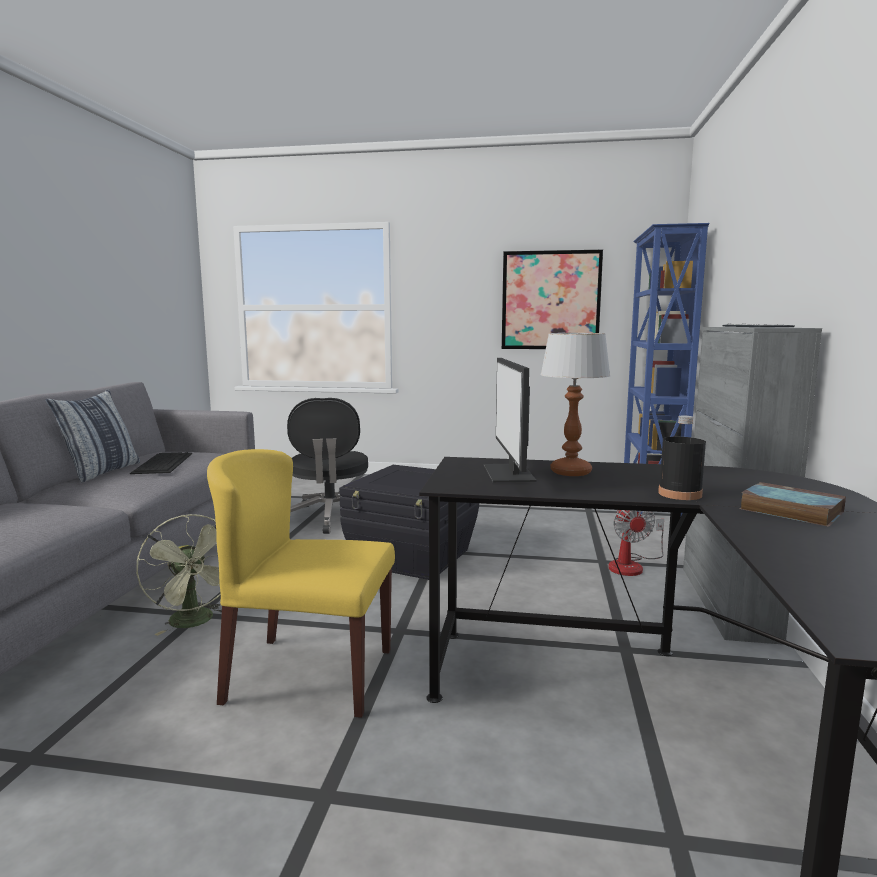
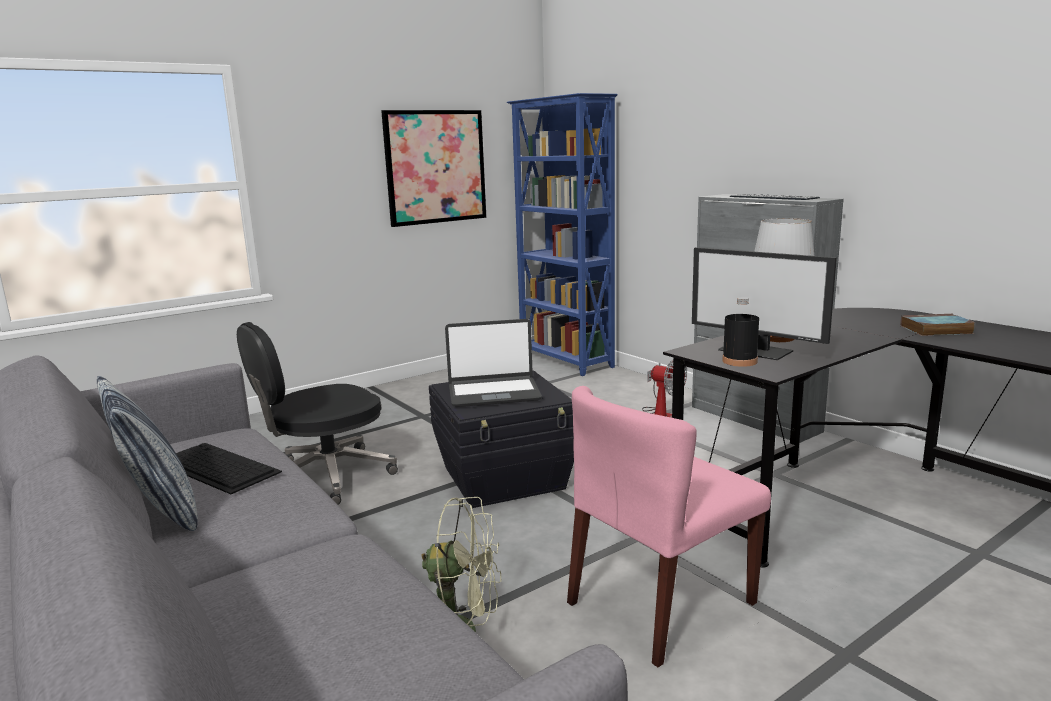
camera: 45 degrees left, 5 degrees up
(308, 675) = (660, 604): yellow chair -> pink chair
(330, 518) = (325, 477): black office chair -> black office chair turned 105 degrees clockwise
(406, 478) = (493, 393): none -> laptop
(680, 494) = (873, 335): black bottle -> black bottle (739, 361)

